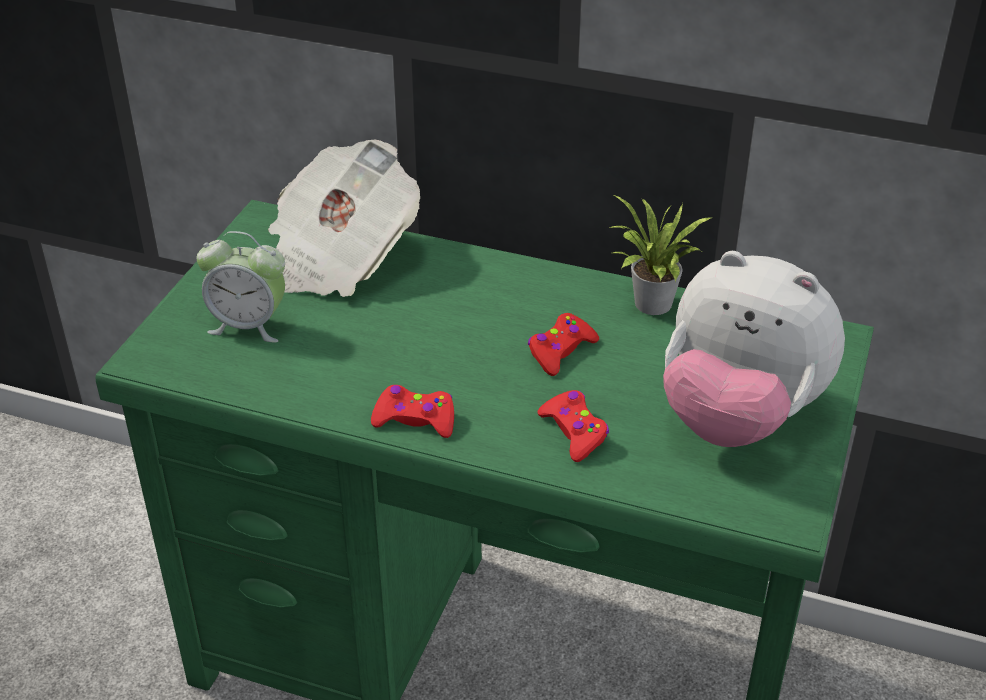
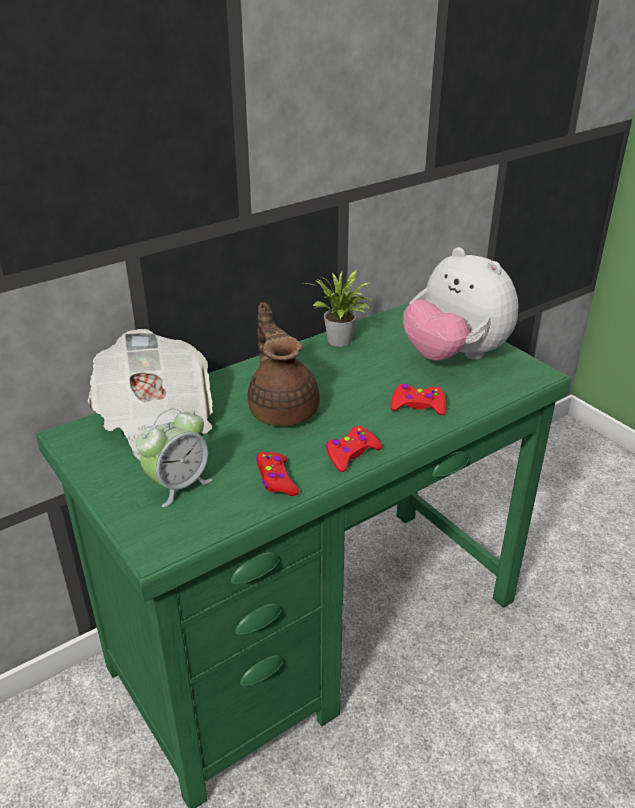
camera: 55 degrees left, 5 degrees down
(452, 329) = (283, 409): none -> brown teapot
(560, 351) = (346, 382): red game controller -> red game controller (276, 479)
(738, 418) = (455, 356): plush toy -> plush toy turned 75 degrees clockwise

